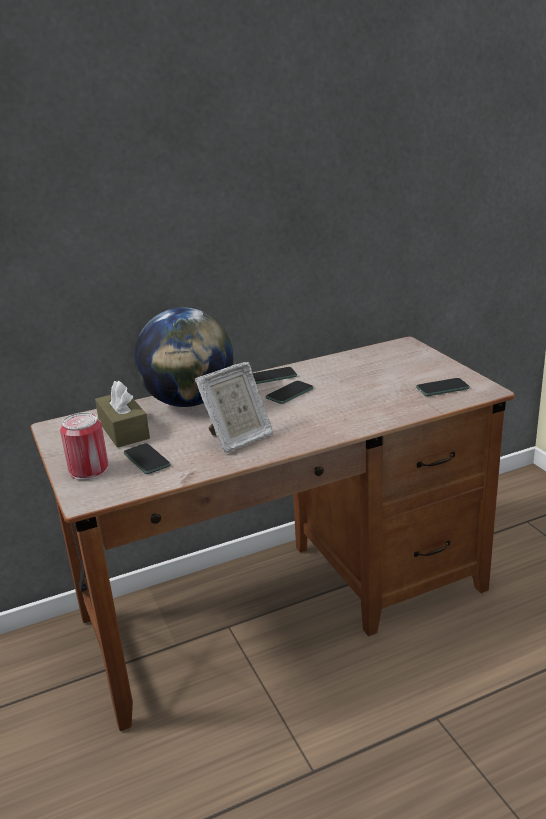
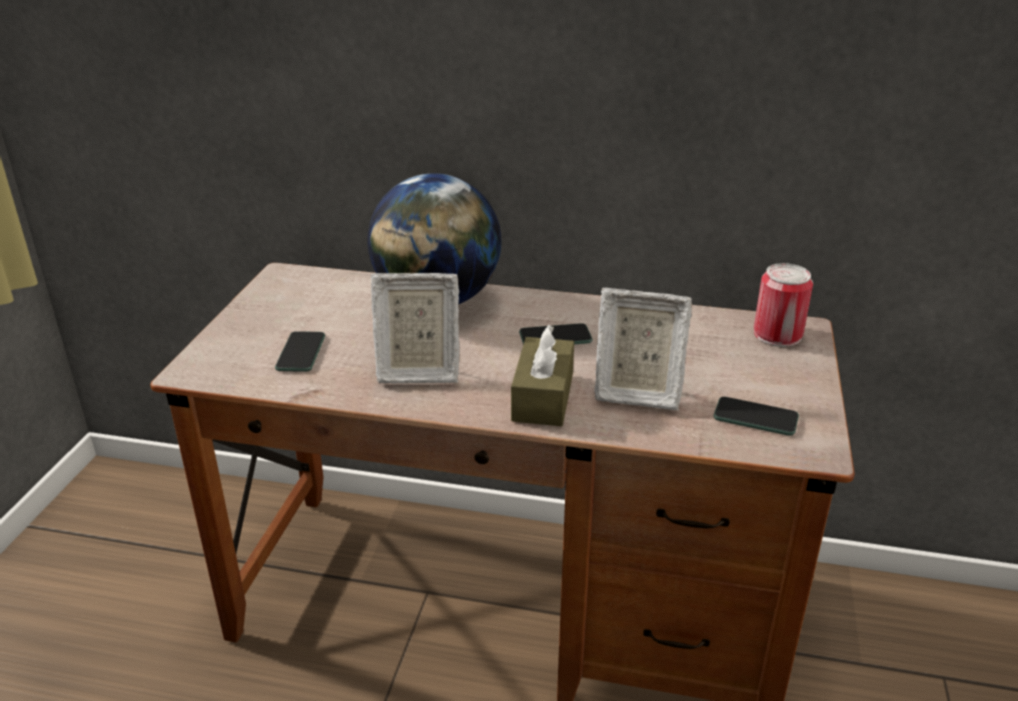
camera: 35 degrees right, 5 degrees up
(89, 470) = (239, 339): can -> can (777, 334)
(124, 430) = (331, 307): brown tissue box -> brown tissue box (543, 397)
(272, 376) = (569, 306): phone -> none
(372, 400) = (636, 392): none -> picture frame

